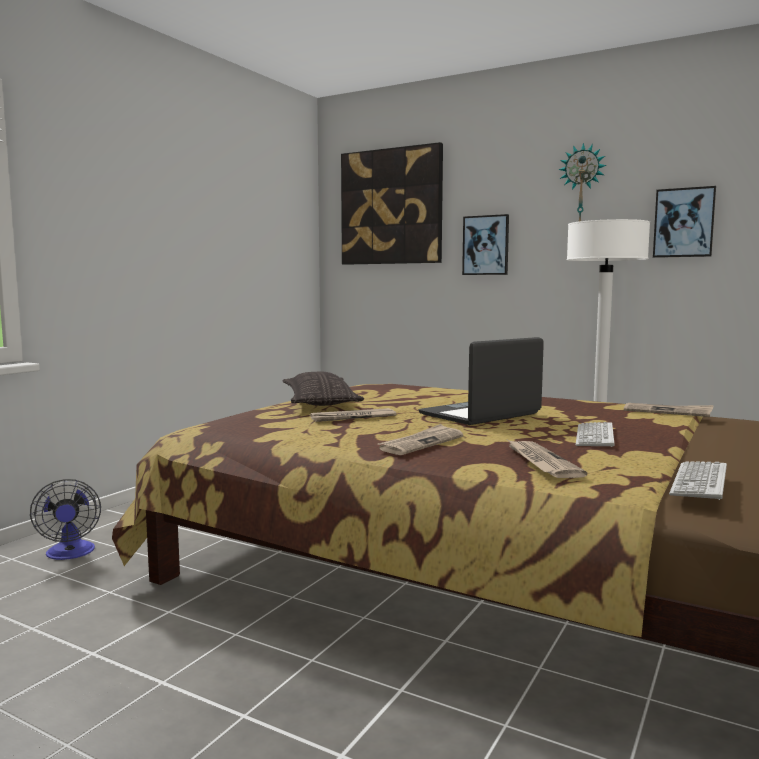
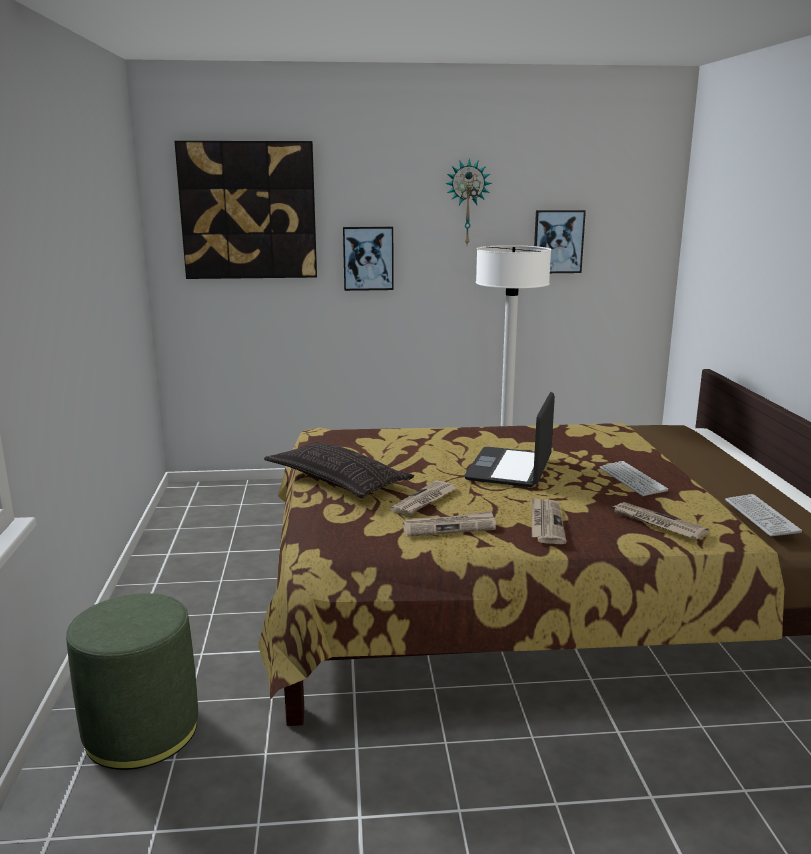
camera: 35 degrees left, 10 degrees up
(70, 554) = (141, 731): fan -> green ottoman
(667, 412) = (616, 432): newspaper -> newspaper (450, 527)

